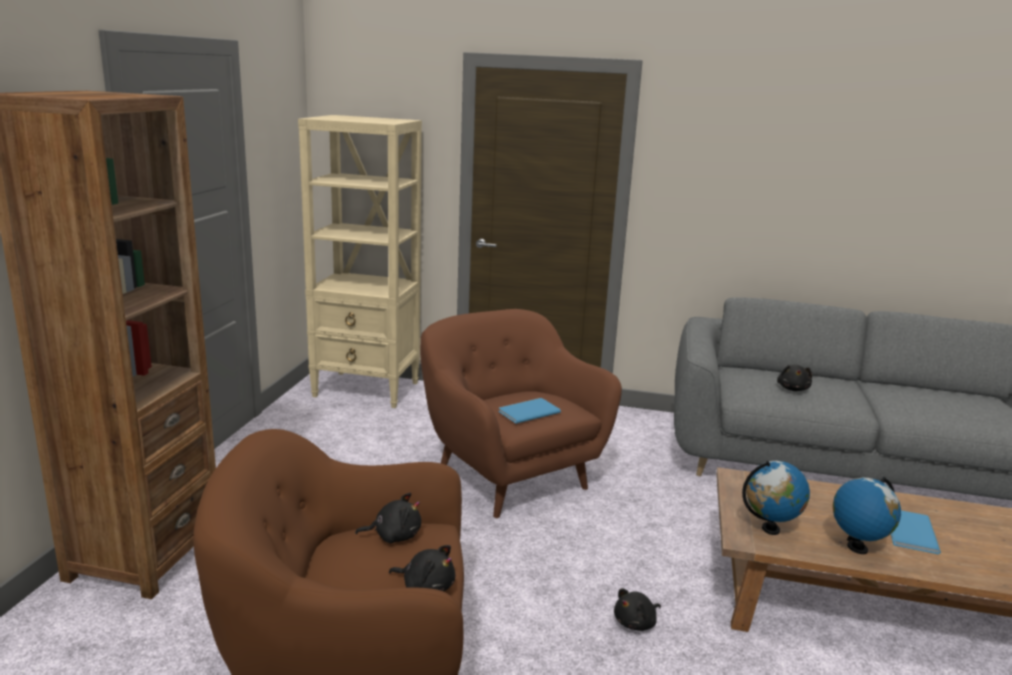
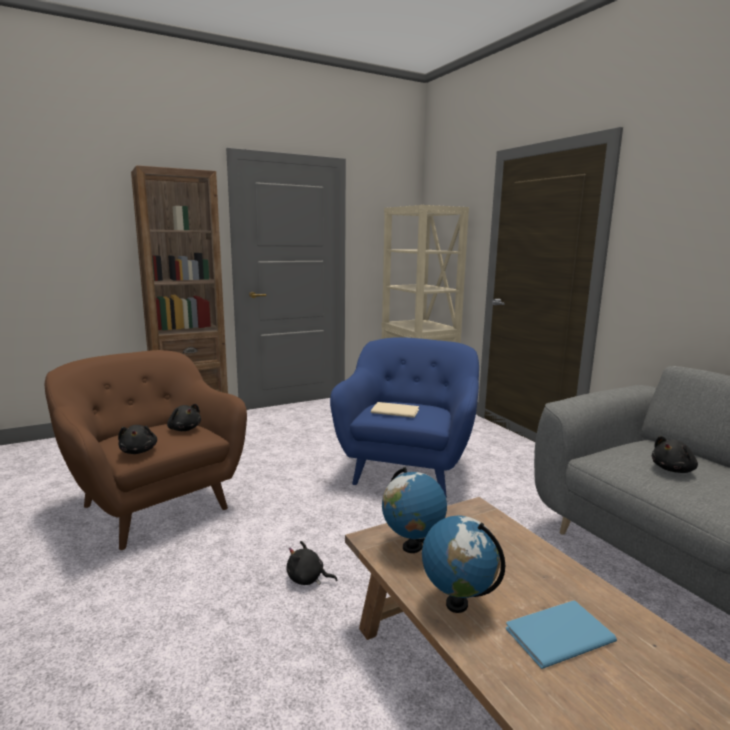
camera: 50 degrees right, 5 degrees down
(509, 475) = (408, 469): brown armchair -> blue armchair
(527, 412) = (394, 410): blue book -> beige book

